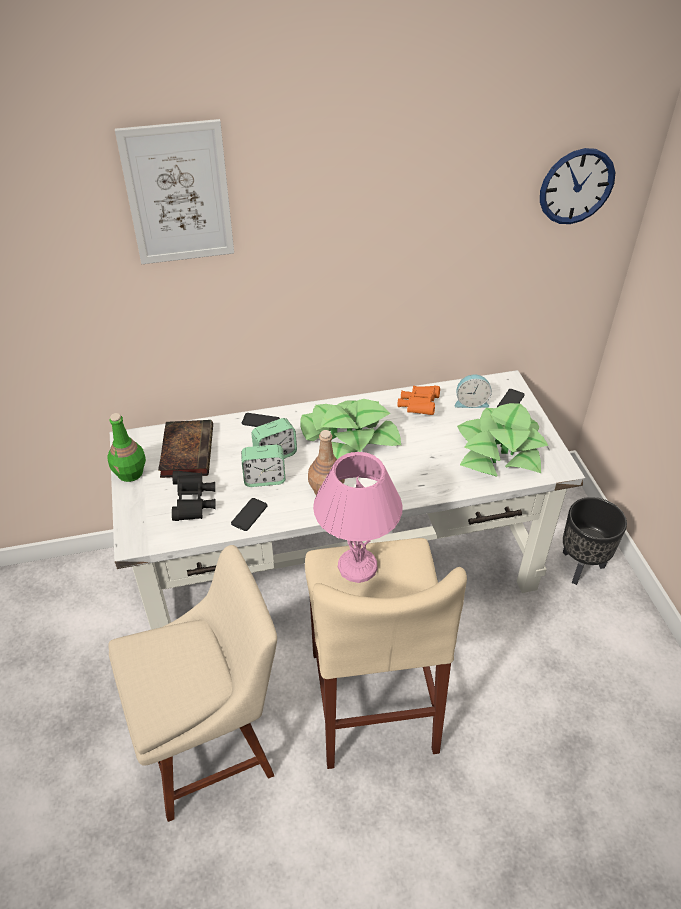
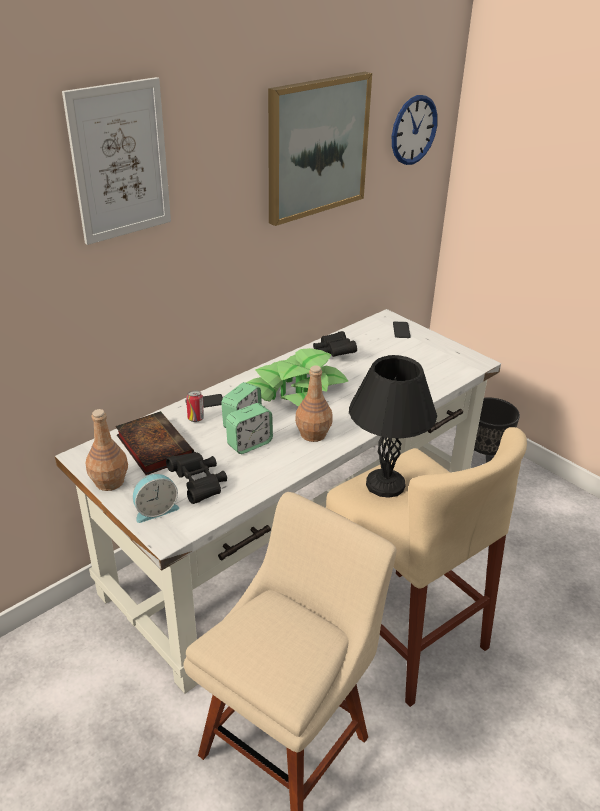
camera: 30 degrees left, 10 degrees down
(130, 473) = (110, 482): green bottle -> brown bottle
(240, 436) = (196, 419): none -> can
(249, 514) = (261, 475): phone -> none
(356, 567) = (384, 485): pink table lamp -> black table lamp
(418, 407) = (333, 353): orange binoculars -> black binoculars
(426, 196) = (316, 147): none -> picture
(471, 402) = (372, 339): alarm clock -> alarm clock (155, 510)
(499, 451) = (425, 364): potted plant -> none

